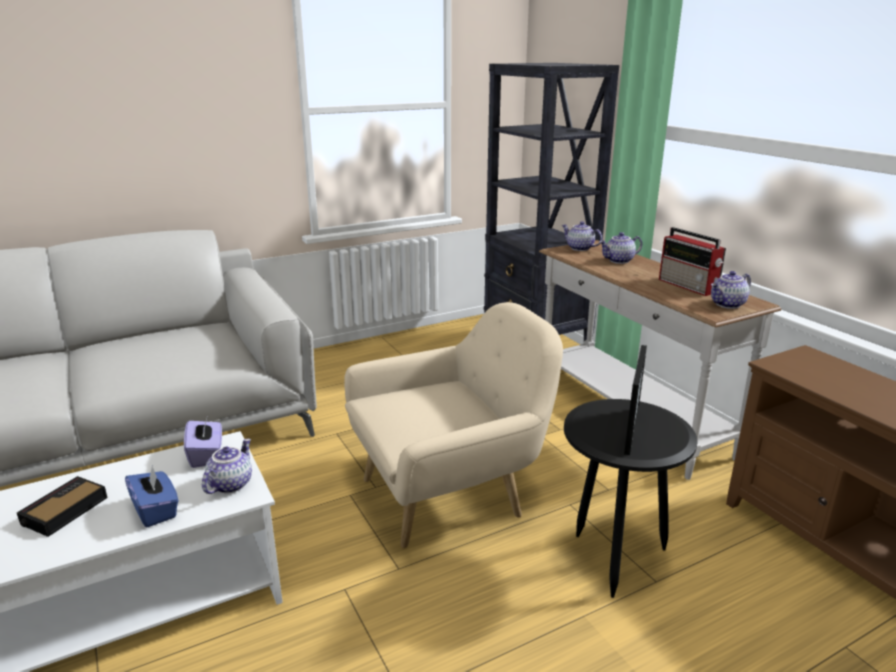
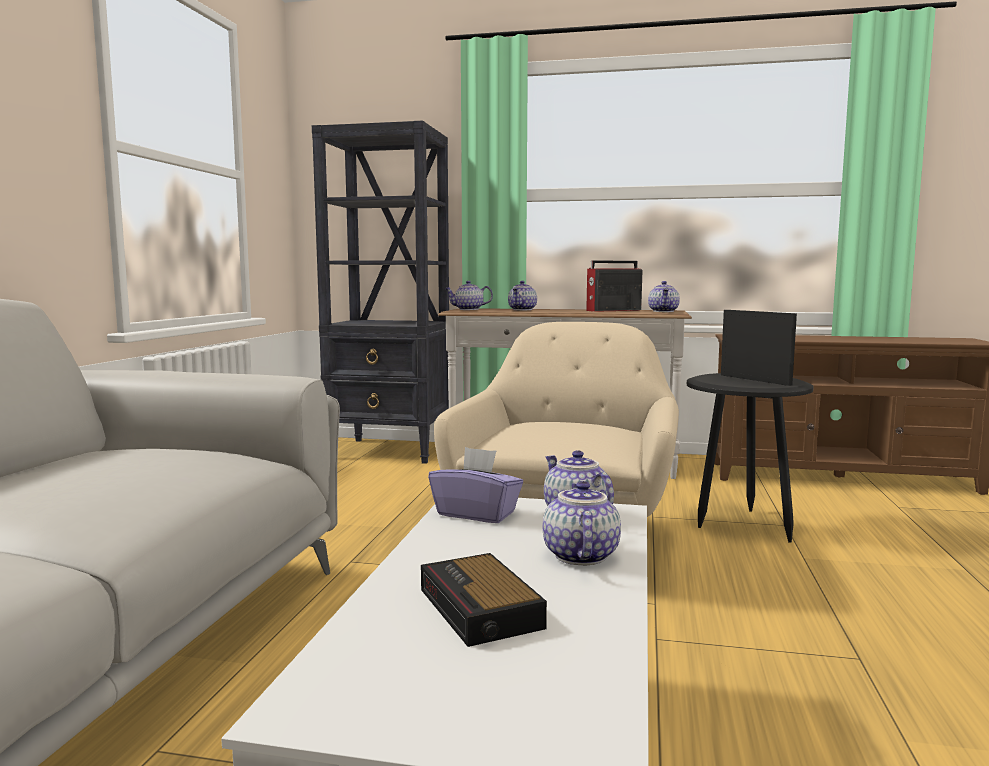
camera: 50 degrees left, 15 degrees down
(156, 510) = (578, 555): blue tissue box -> teapot
(689, 286) = (612, 310): radio -> radio turned 150 degrees clockwise

